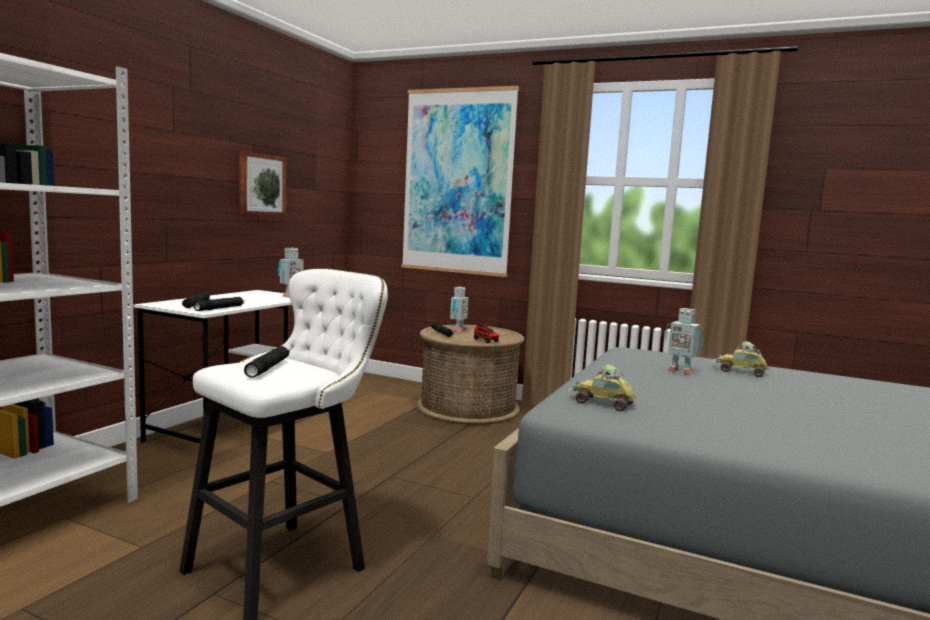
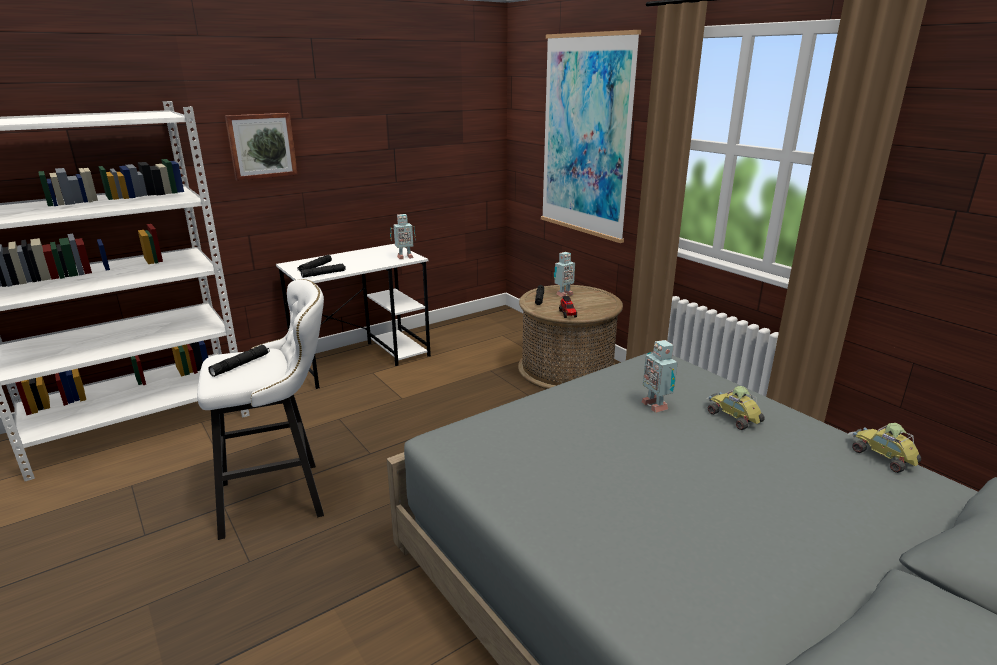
camera: 30 degrees right, 15 degrees up
(261, 185) = (396, 149): picture -> picture (261, 146)
(602, 403) = (492, 439): toy car -> toy car (882, 456)

